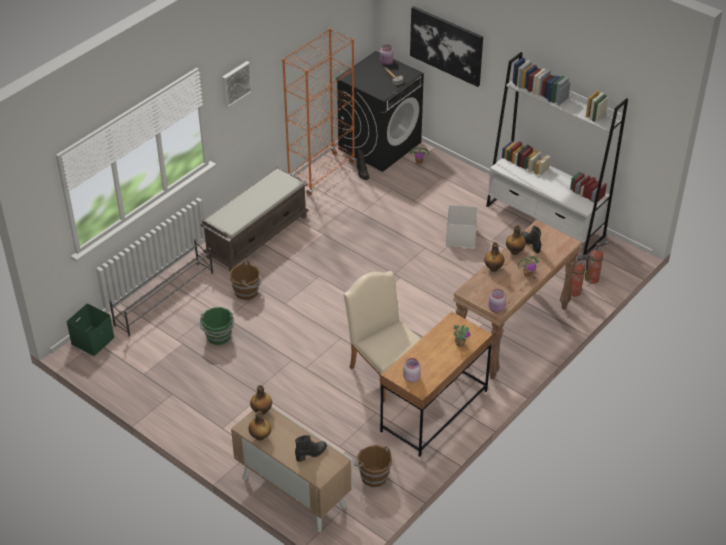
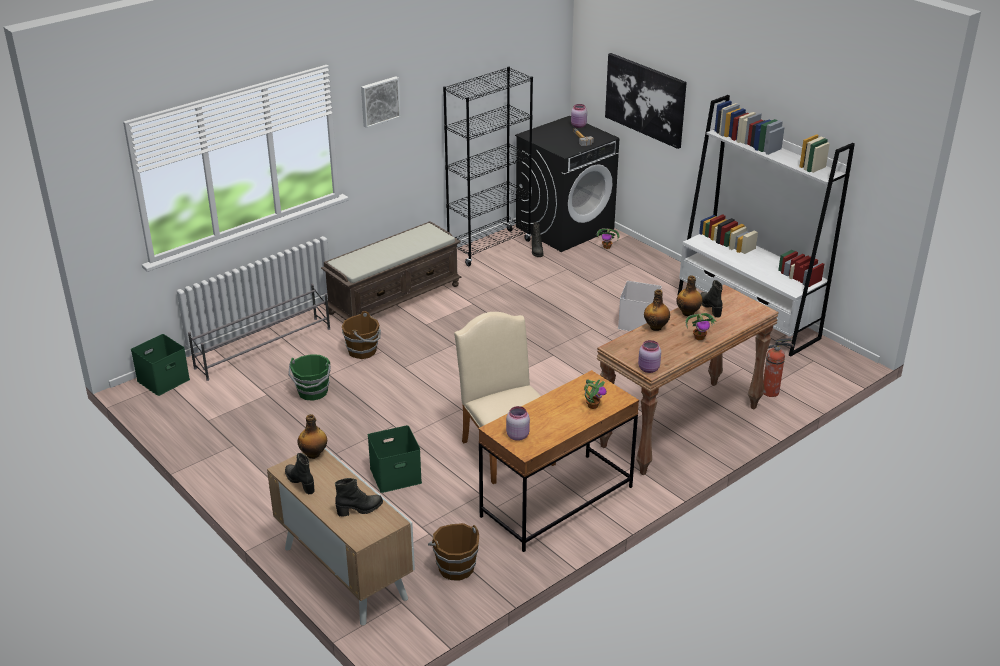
camera: 10 degrees right, 10 degrees down
(260, 436) = (300, 482): bottle -> black boot
(306, 405) = (395, 476): none -> green storage box
(321, 174) = (489, 248): orange bookcase -> black bookcase
(593, 279) = (797, 380): fire extinguisher -> none

